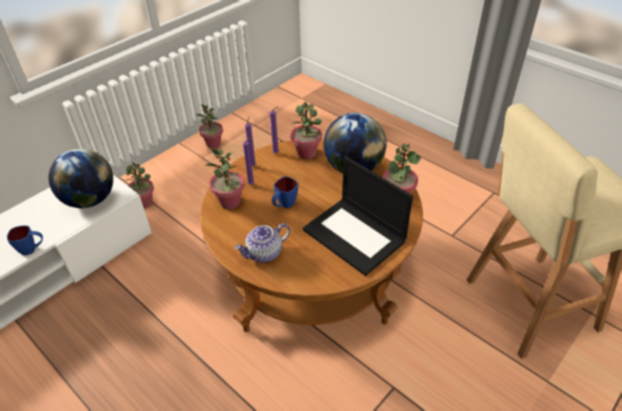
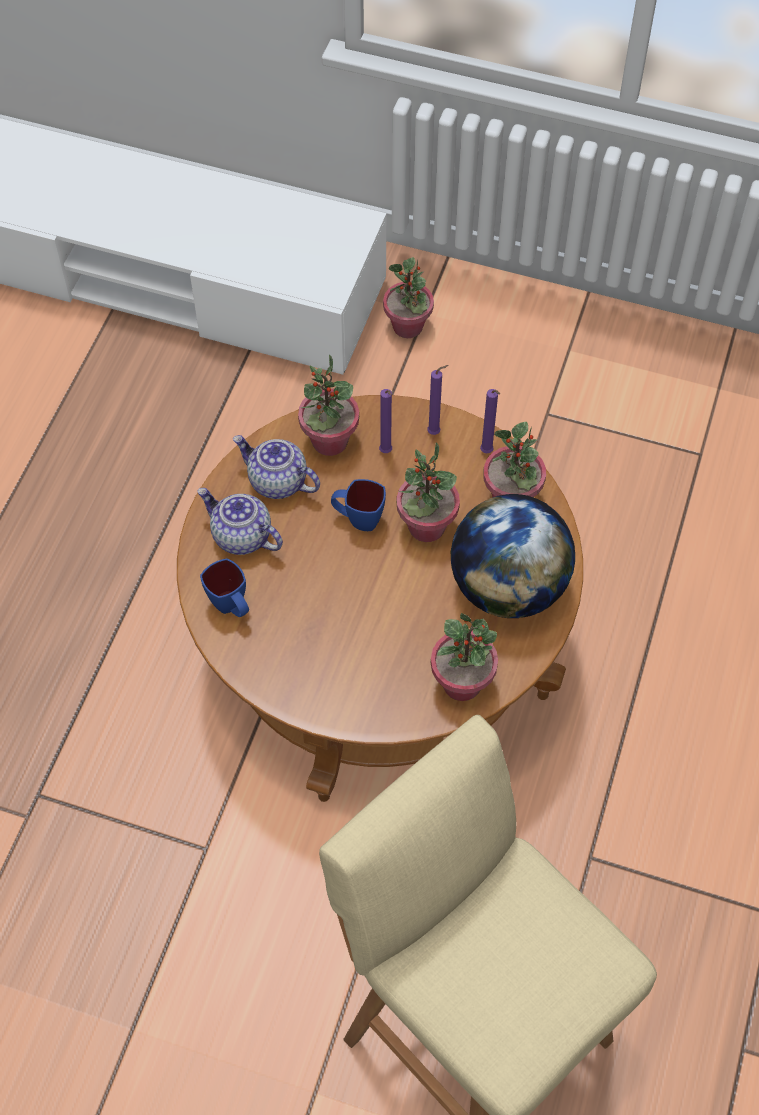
camera: 65 degrees right, 15 degrees up
(32, 249) = (170, 253): blue mug -> blue mug (231, 607)
(90, 200) = (297, 258): globe -> none
(213, 144) = (618, 346): potted plant -> potted plant (426, 526)
(240, 229) = (277, 482): none -> teapot
(355, 235) = (337, 647): laptop -> none

